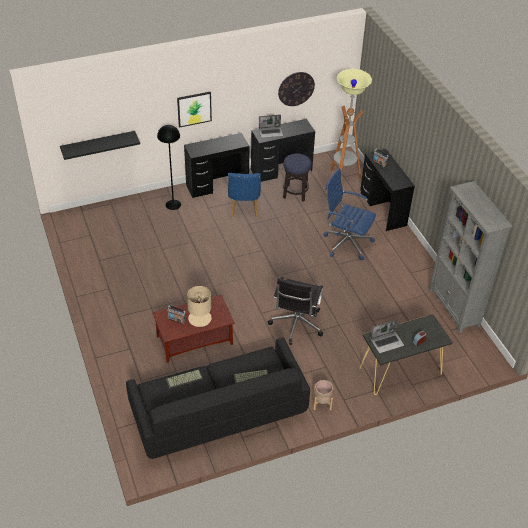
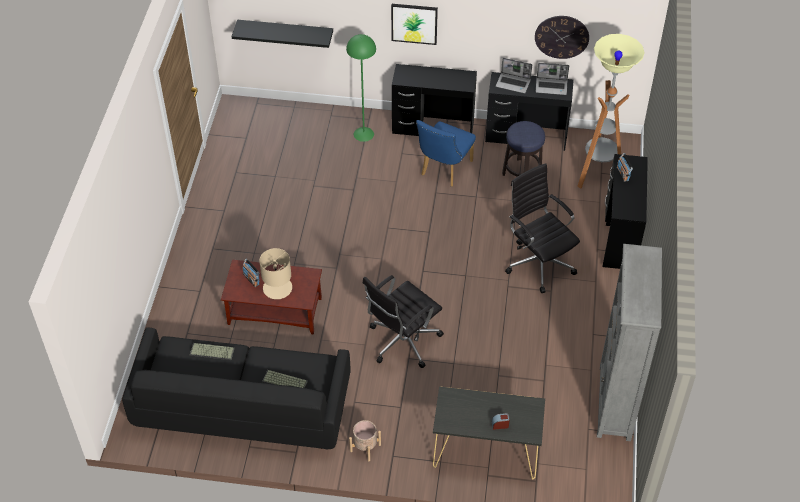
camera: 30 degrees right, 5 degrees up
(173, 204) = (363, 134): black floor lamp -> green floor lamp
(346, 243) = (538, 262): blue office chair -> black office chair
(387, 342) = (460, 409): laptop -> laptop (551, 87)

